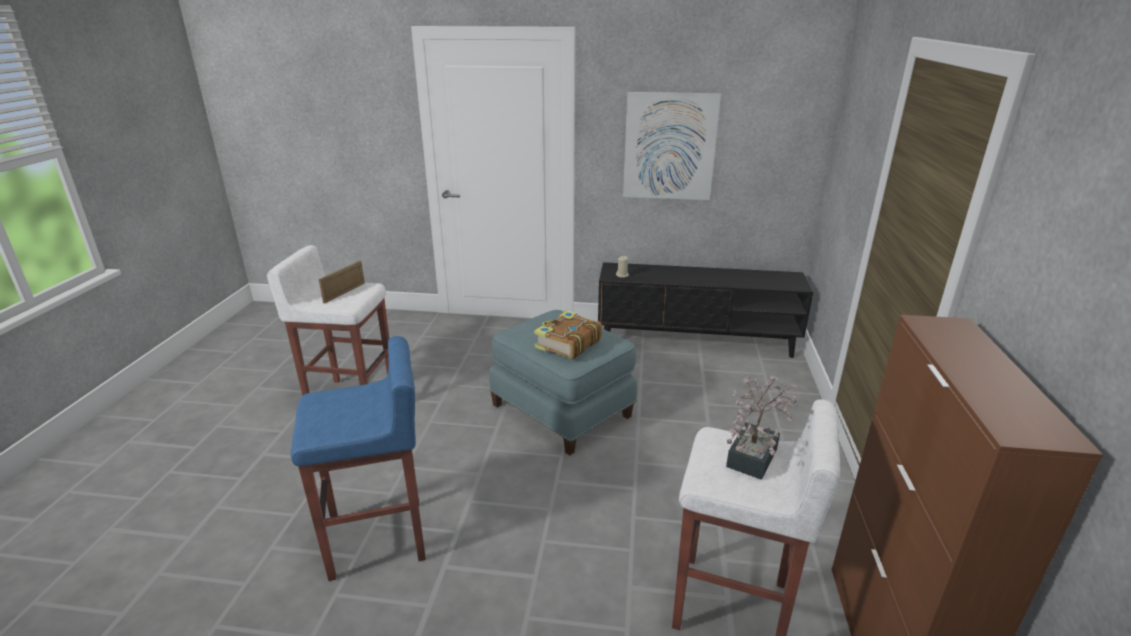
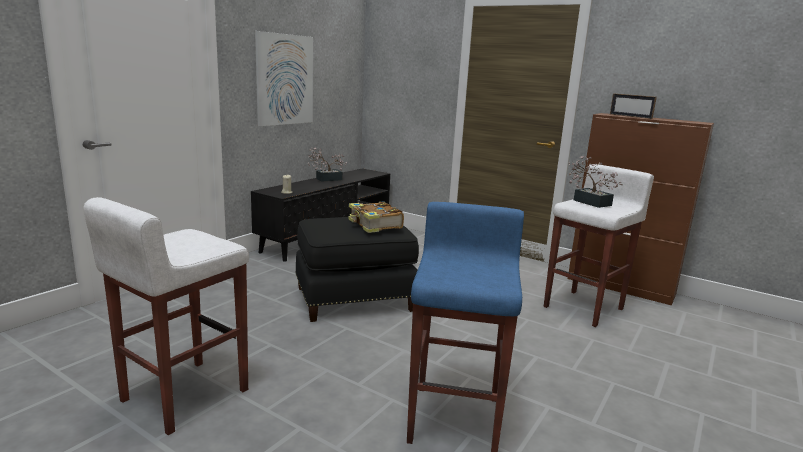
camera: 65 degrees left, 10 degrees down
(344, 292) = (182, 242): picture frame -> picture frame (630, 116)
(563, 409) = (354, 298): blue ottoman -> black ottoman
(708, 273) = (326, 179): none -> potted plant

